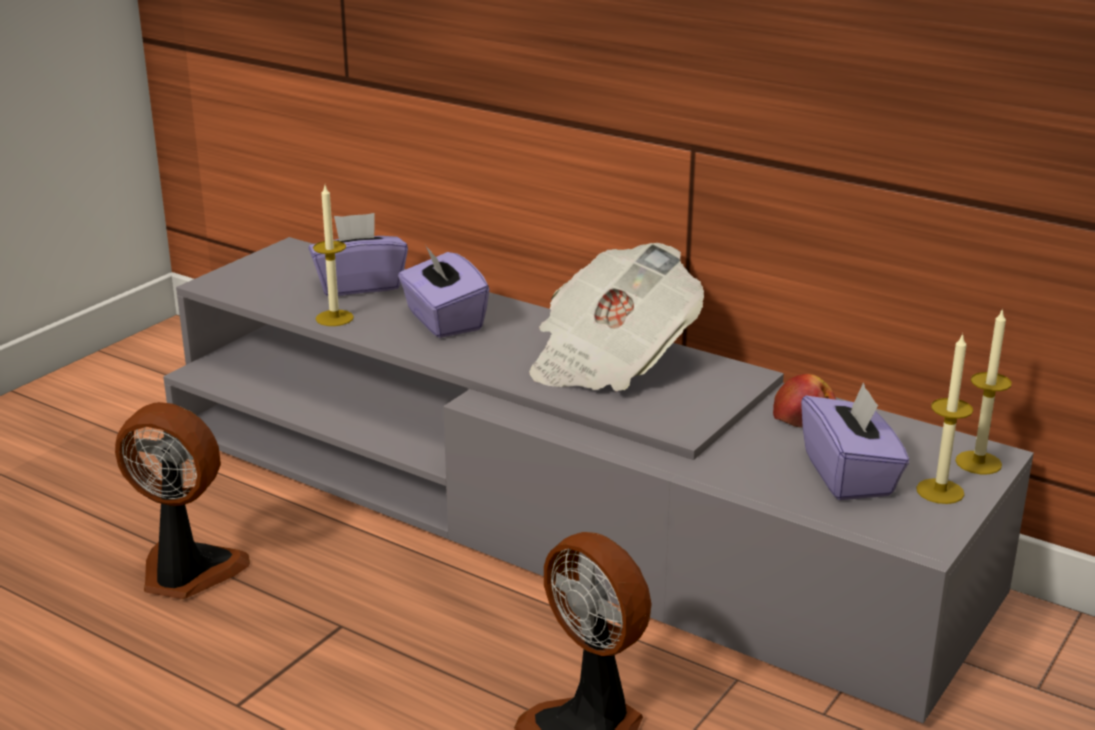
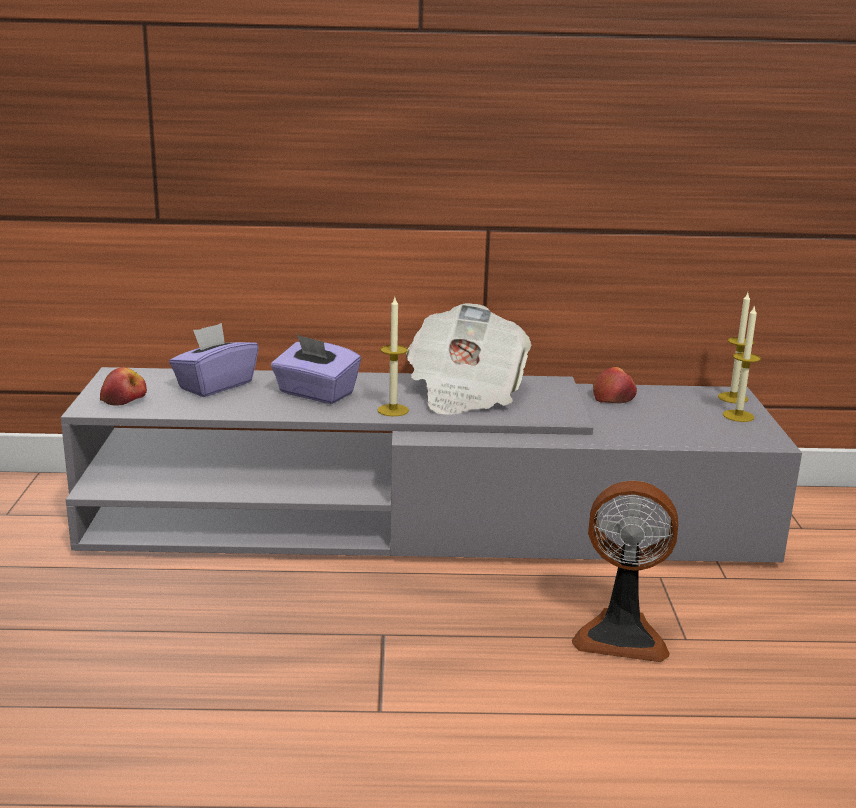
camera: 35 degrees left, 5 degrees down
(186, 573) = (217, 642): fan -> none
(254, 280) = (124, 399): none -> apple
(334, 318) = (232, 409): candle -> candle (393, 410)
(849, 475) = (684, 420): purple tissue box -> none

